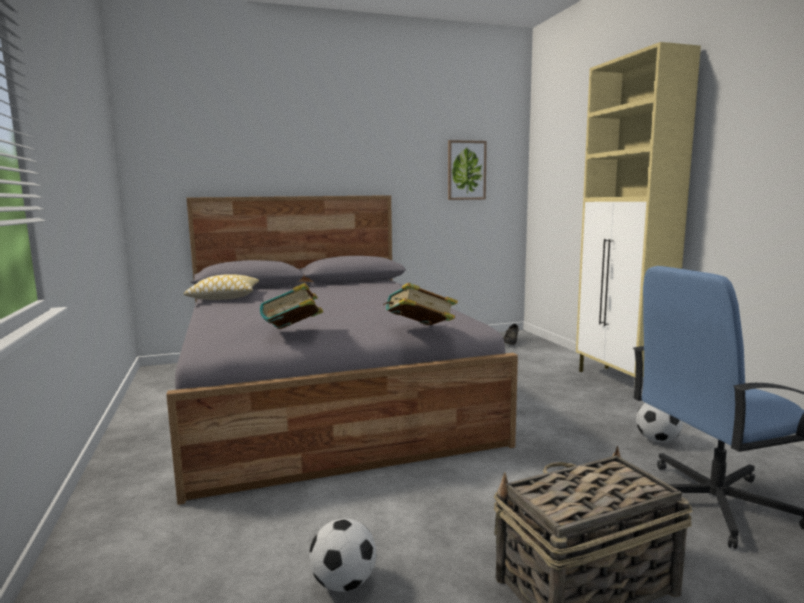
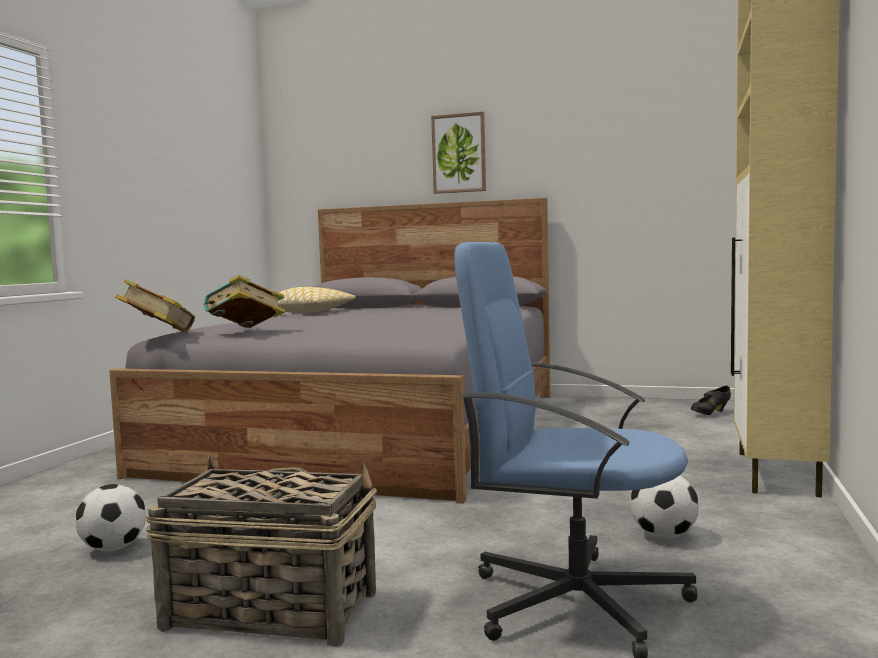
camera: 35 degrees right, 5 degrees down
(419, 330) = (354, 336): book -> book (158, 333)
(466, 170) = (664, 158): picture -> picture (459, 153)

